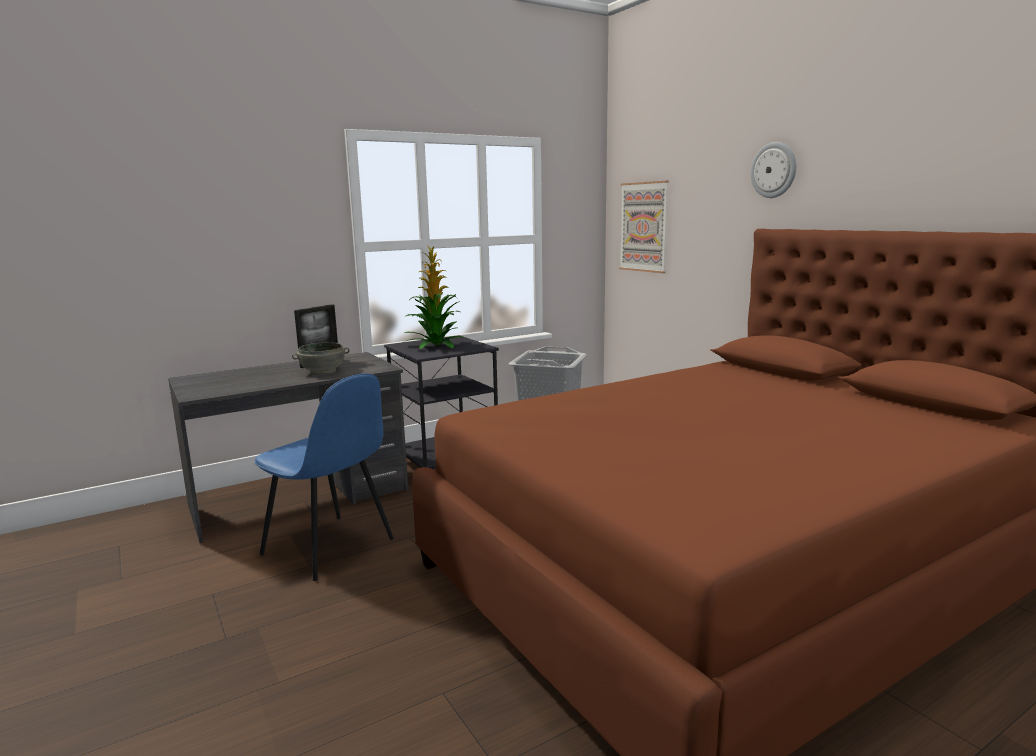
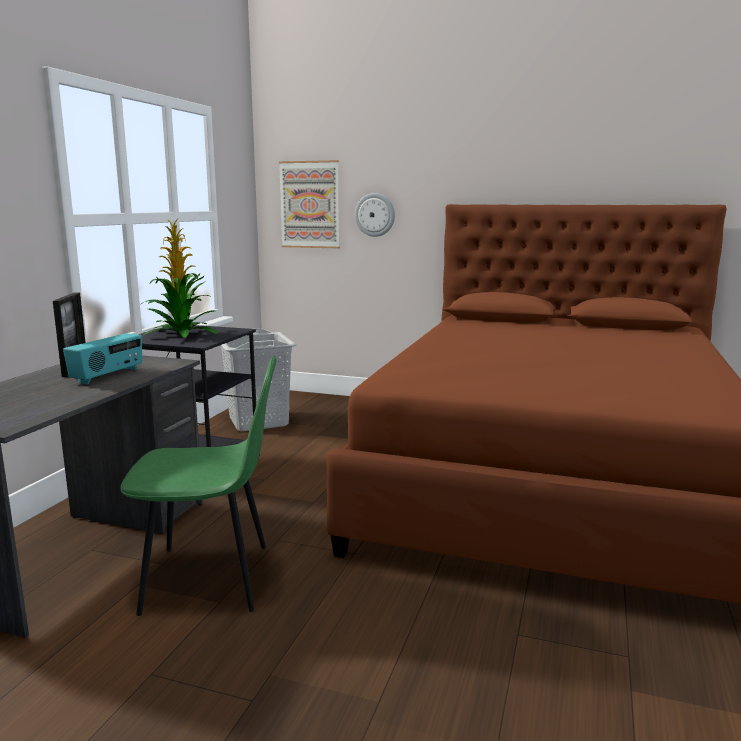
camera: 40 degrees left, 0 degrees up
(323, 371) = (108, 376): grey bowl -> radio
(330, 548) = (211, 578): blue chair -> green chair
(774, 170) = (454, 155): wall clock -> wall clock (375, 215)

